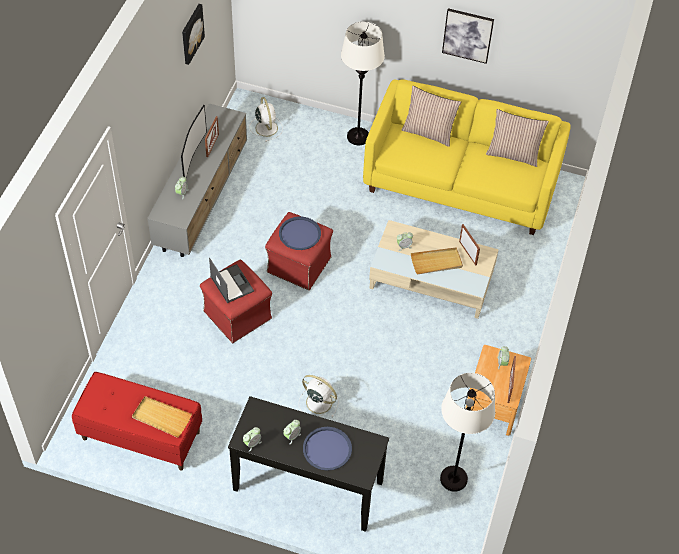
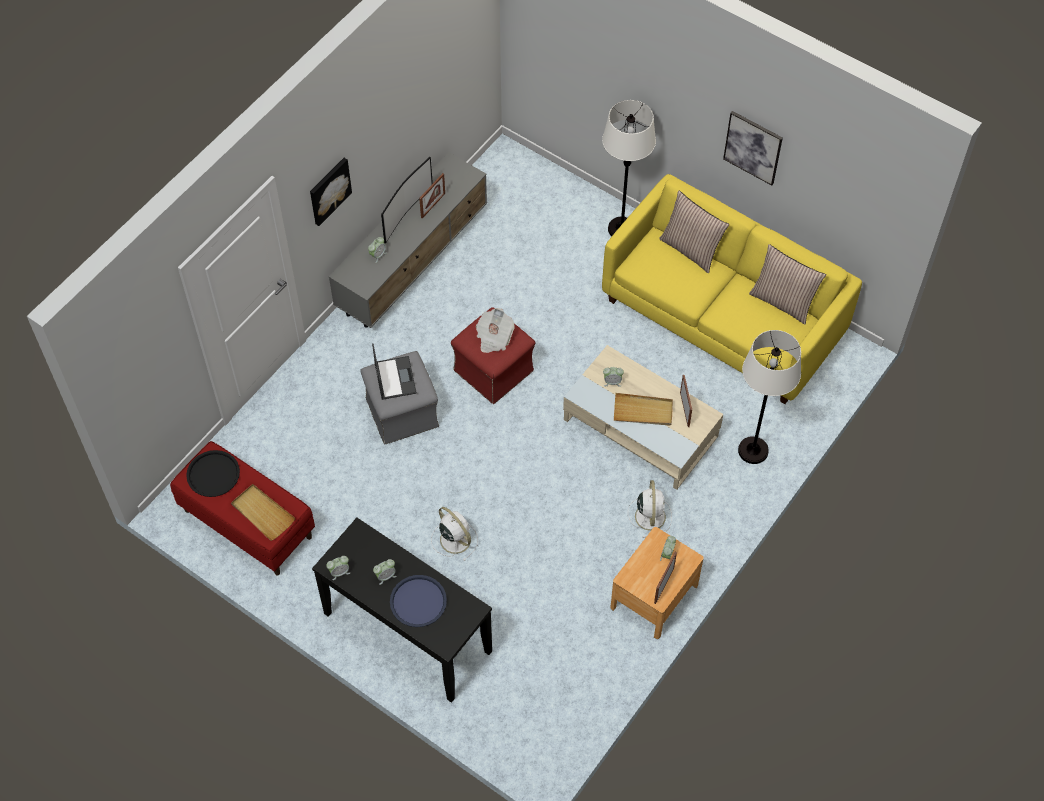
camera: 20 degrees right, 5 degrees up
(107, 397) = (213, 474): none -> black tray
(191, 33) = (423, 75): picture -> picture (329, 190)
(237, 314) = (401, 412): red ottoman -> grey ottoman
(266, 127) = (518, 192): white fan -> white fan (650, 515)
(300, 234) = (494, 337): blue tray -> newspaper
(453, 479) = (573, 671): white floor lamp -> white floor lamp (753, 451)

